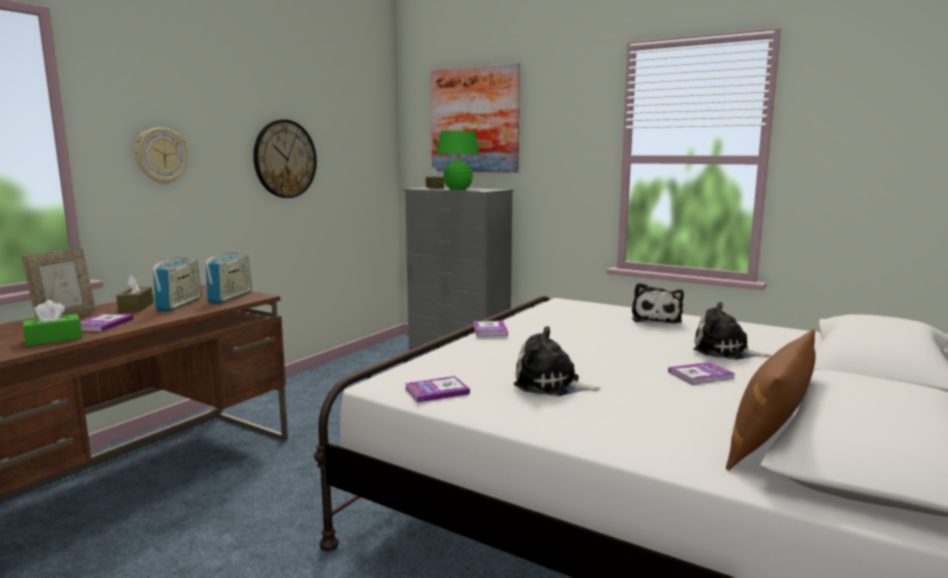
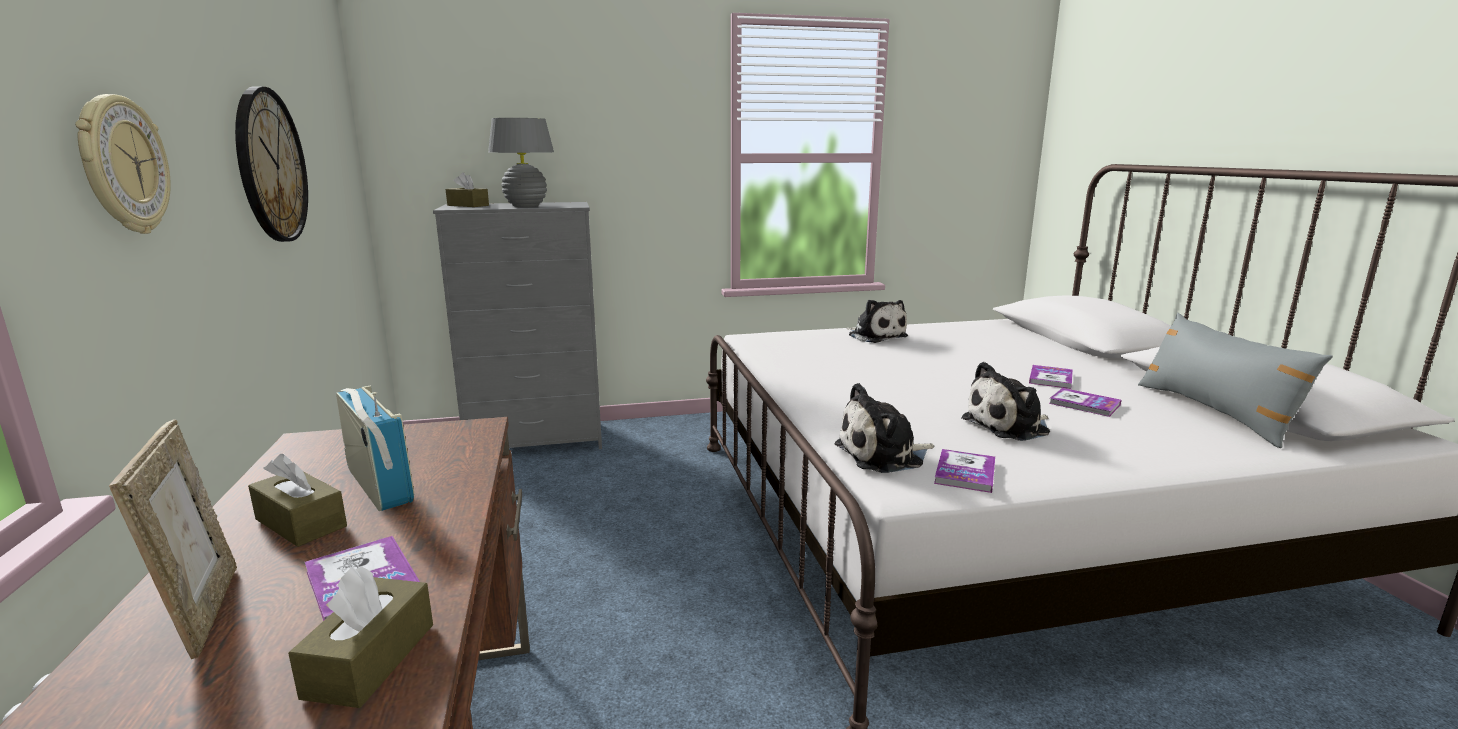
camera: 45 degrees left, 5 degrees up
(54, 339) = (370, 660): green tissue box -> brown tissue box
(230, 297) = (431, 443): radio -> none
(458, 189) = (525, 206): green table lamp -> grey table lamp
(474, 120) = (509, 101): picture -> none
(490, 330) = (798, 388): book -> book (1084, 404)
(725, 351) = (1000, 353): plush toy -> plush toy (884, 455)
(770, 436) = (1214, 412): brown pillow -> grey pillow

